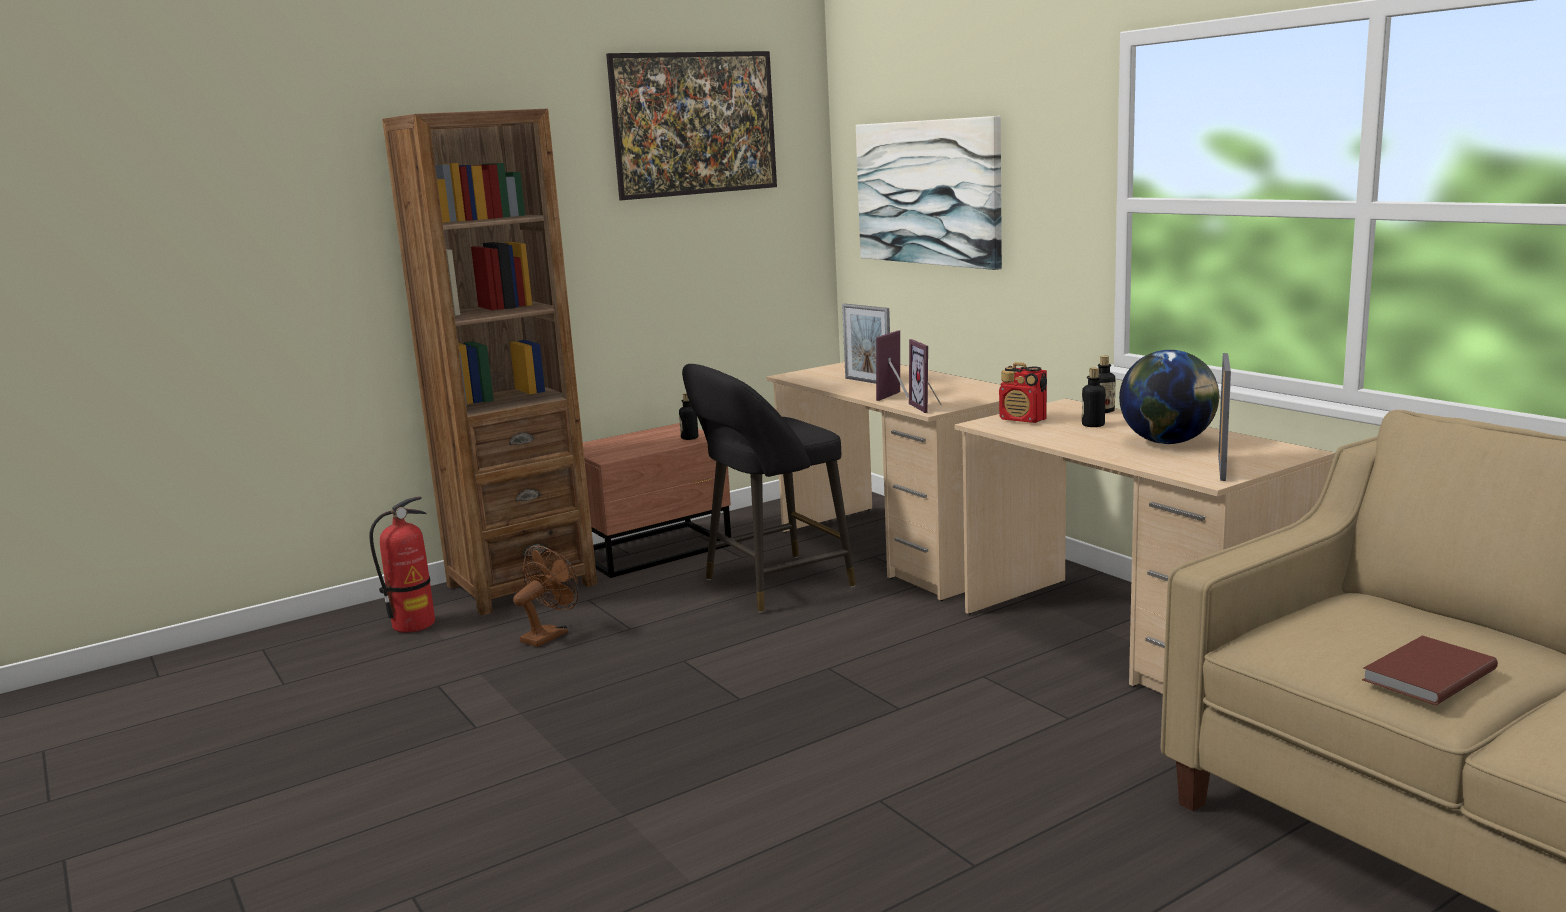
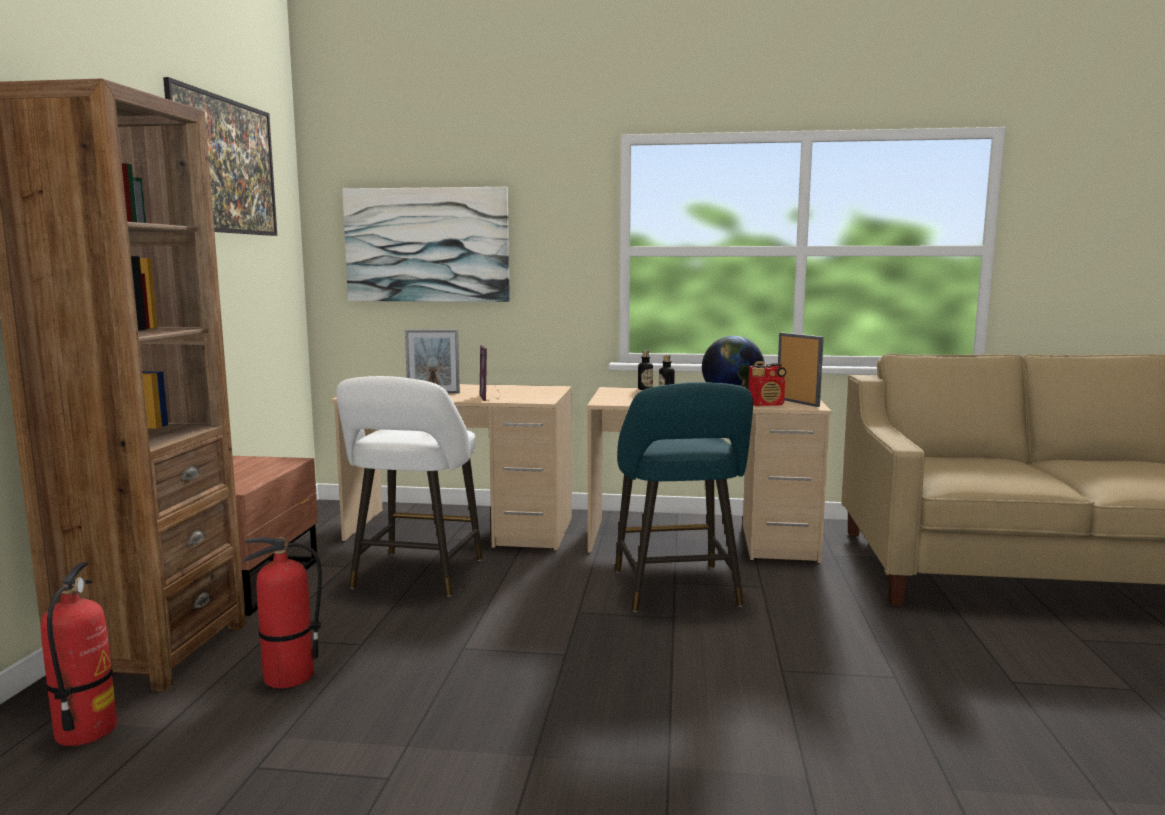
camera: 50 degrees left, 5 degrees down
(549, 635) = (288, 677): brown fan -> fire extinguisher
(689, 438) = (278, 463): bottle -> none
(771, 585) = (415, 577): black stool -> white stool
(928, 407) = (534, 399): picture frame -> none
(962, 686) = (677, 592): none -> turquoise stool
(1023, 420) = (619, 398): radio -> radio (766, 405)
(1425, 674) = (1030, 475): brown book -> none

